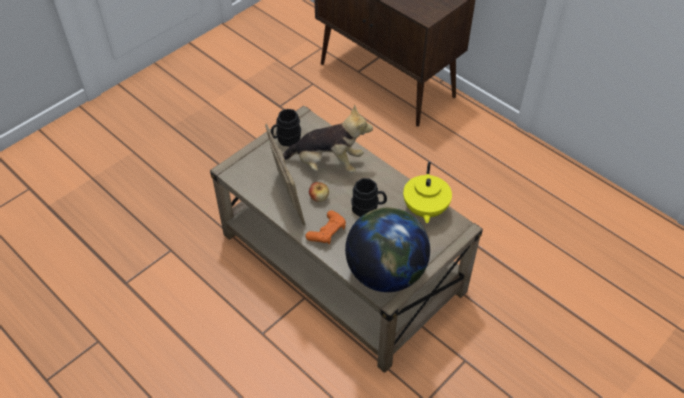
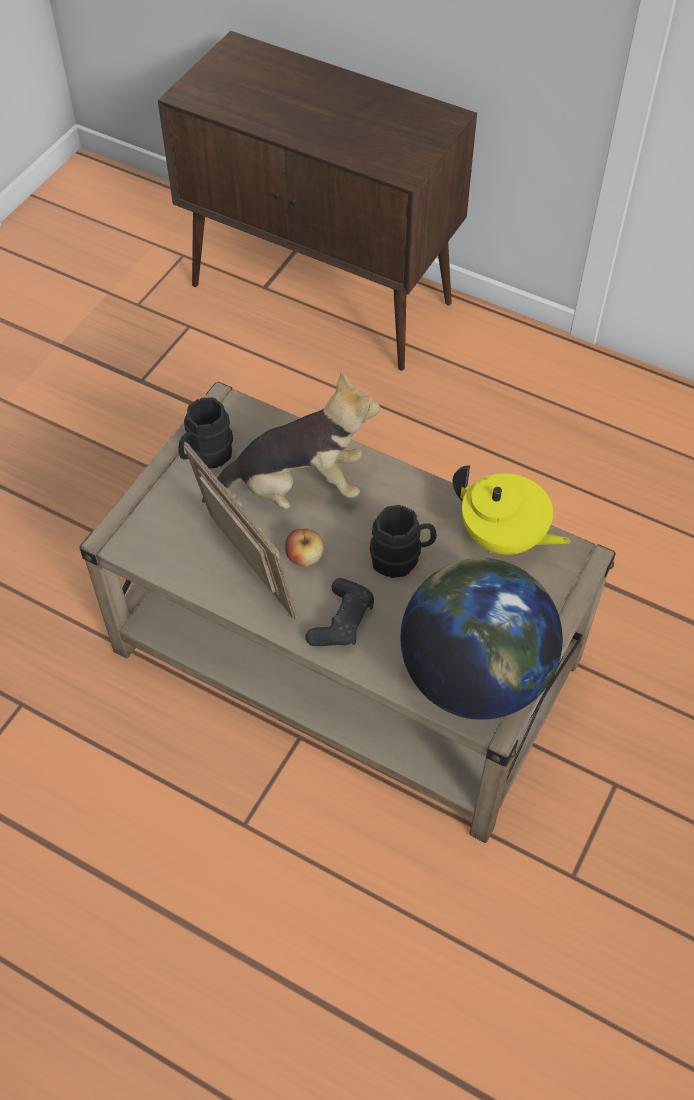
camera: 15 degrees left, 5 degrees up
(327, 232) = (341, 621): orange game controller -> black game controller
(424, 209) = (503, 538): yellow teapot -> yellow teapot turned 45 degrees counterclockwise

